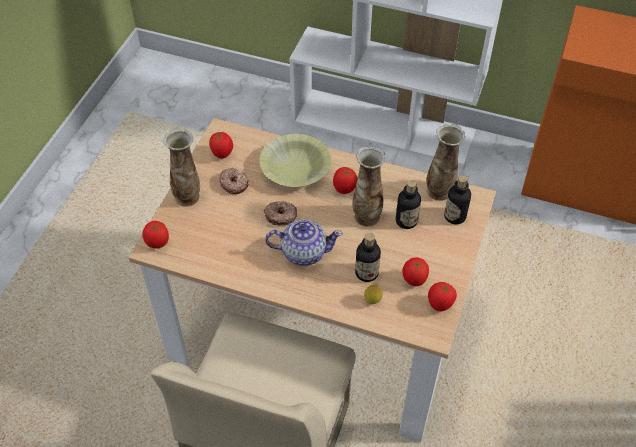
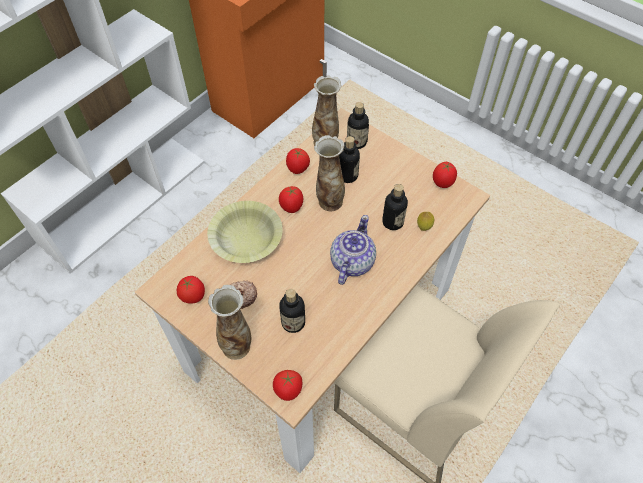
camera: 70 degrees left, 5 degrees up
(223, 228) = (293, 322): none -> bottle
(280, 216) = (300, 268): donut -> none
(414, 280) = (412, 192): tomato -> tomato (298, 170)

